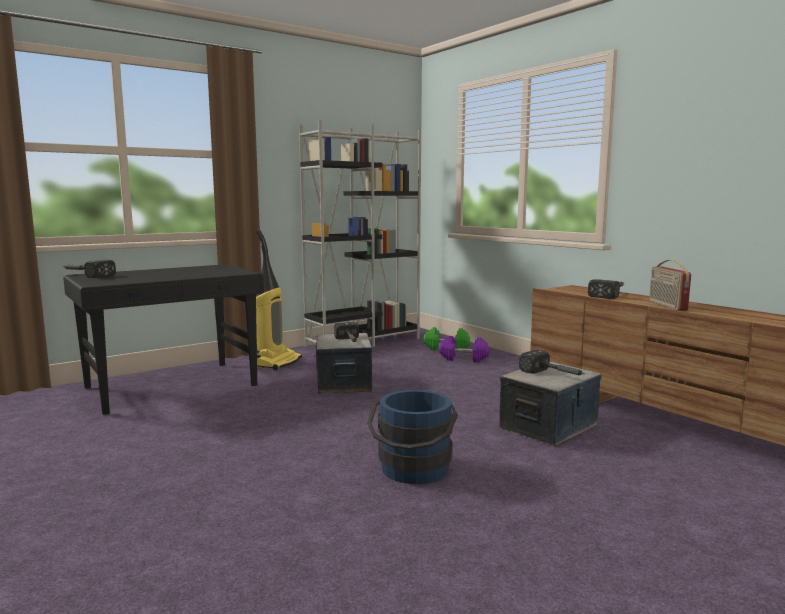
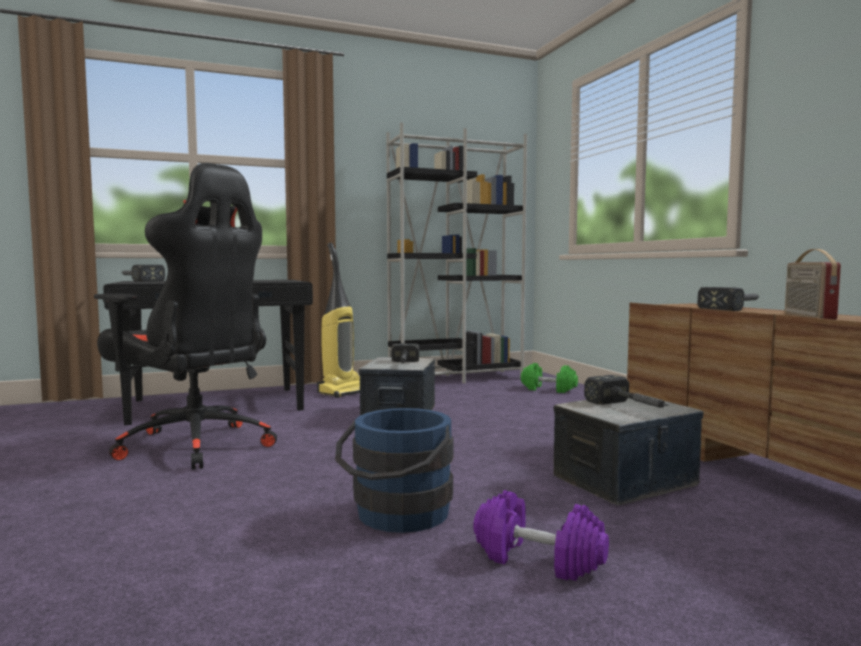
camera: 15 degrees right, 5 degrees down
(186, 427) = (189, 443): none -> black office chair
(463, 359) = (562, 400): purple dumbbell -> purple dumbbell (537, 559)

